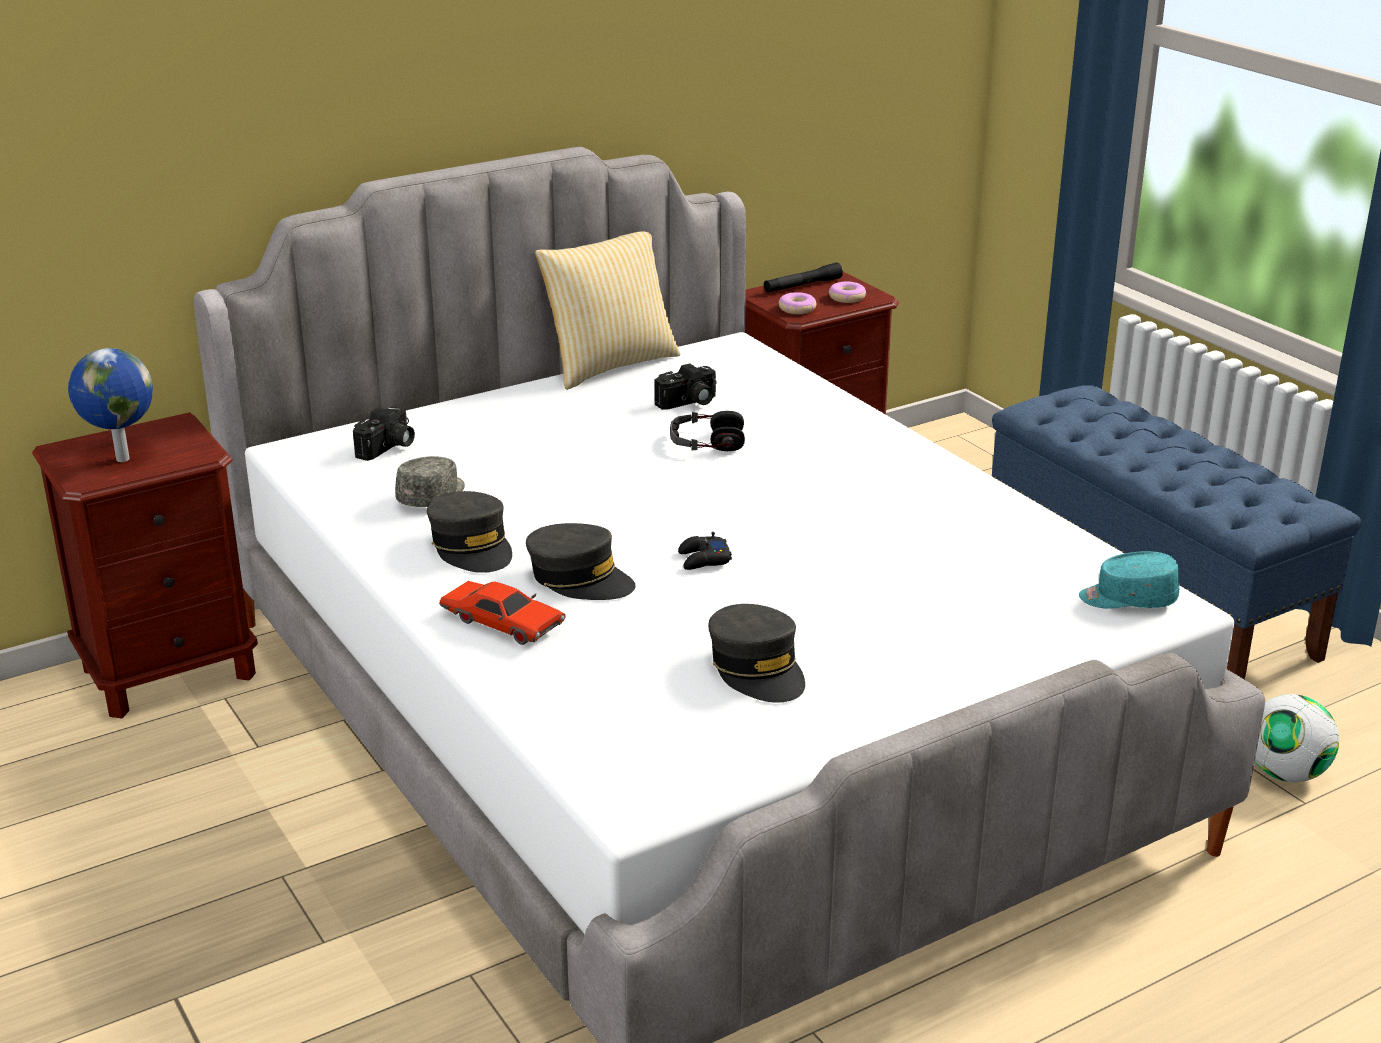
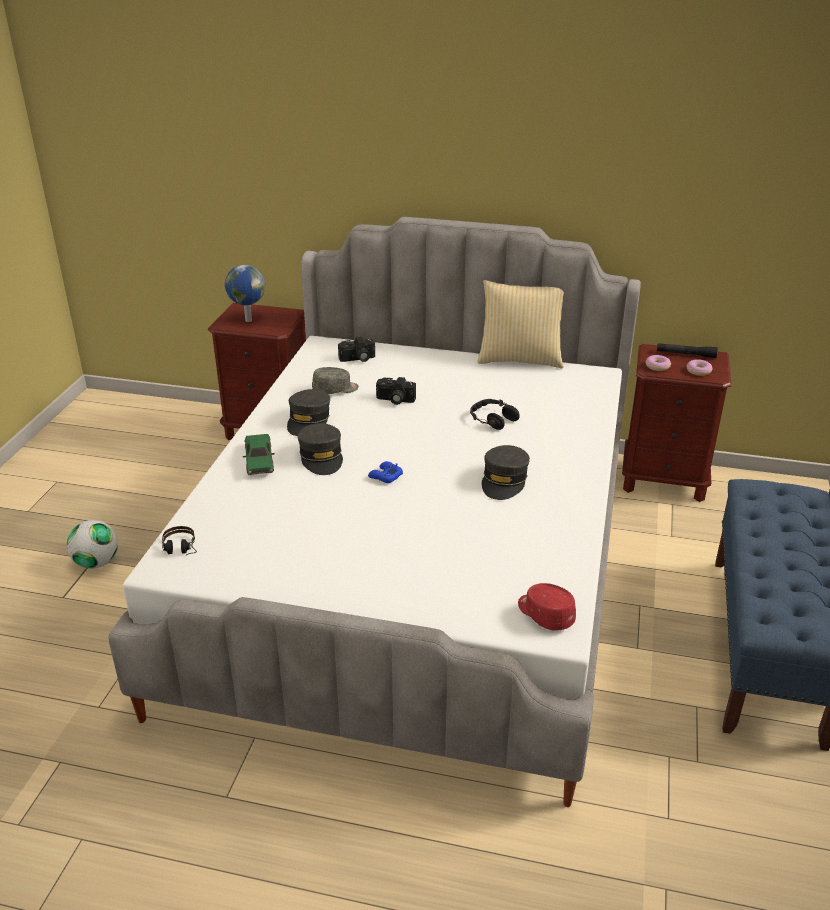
camera: 45 degrees right, 5 degrees up
(502, 623) = (259, 460): red toy car -> green toy car
(617, 774) = (180, 551): none -> headphones
(688, 403) = (522, 395): camera -> camera (394, 400)
(704, 559) = (385, 476): black game controller -> blue game controller
(757, 669) = (311, 540): grey cap -> grey cap (504, 481)
(1127, 599) = (544, 614): turquoise cap -> red cap
(1285, 773) = (684, 794): football -> football (97, 563)

